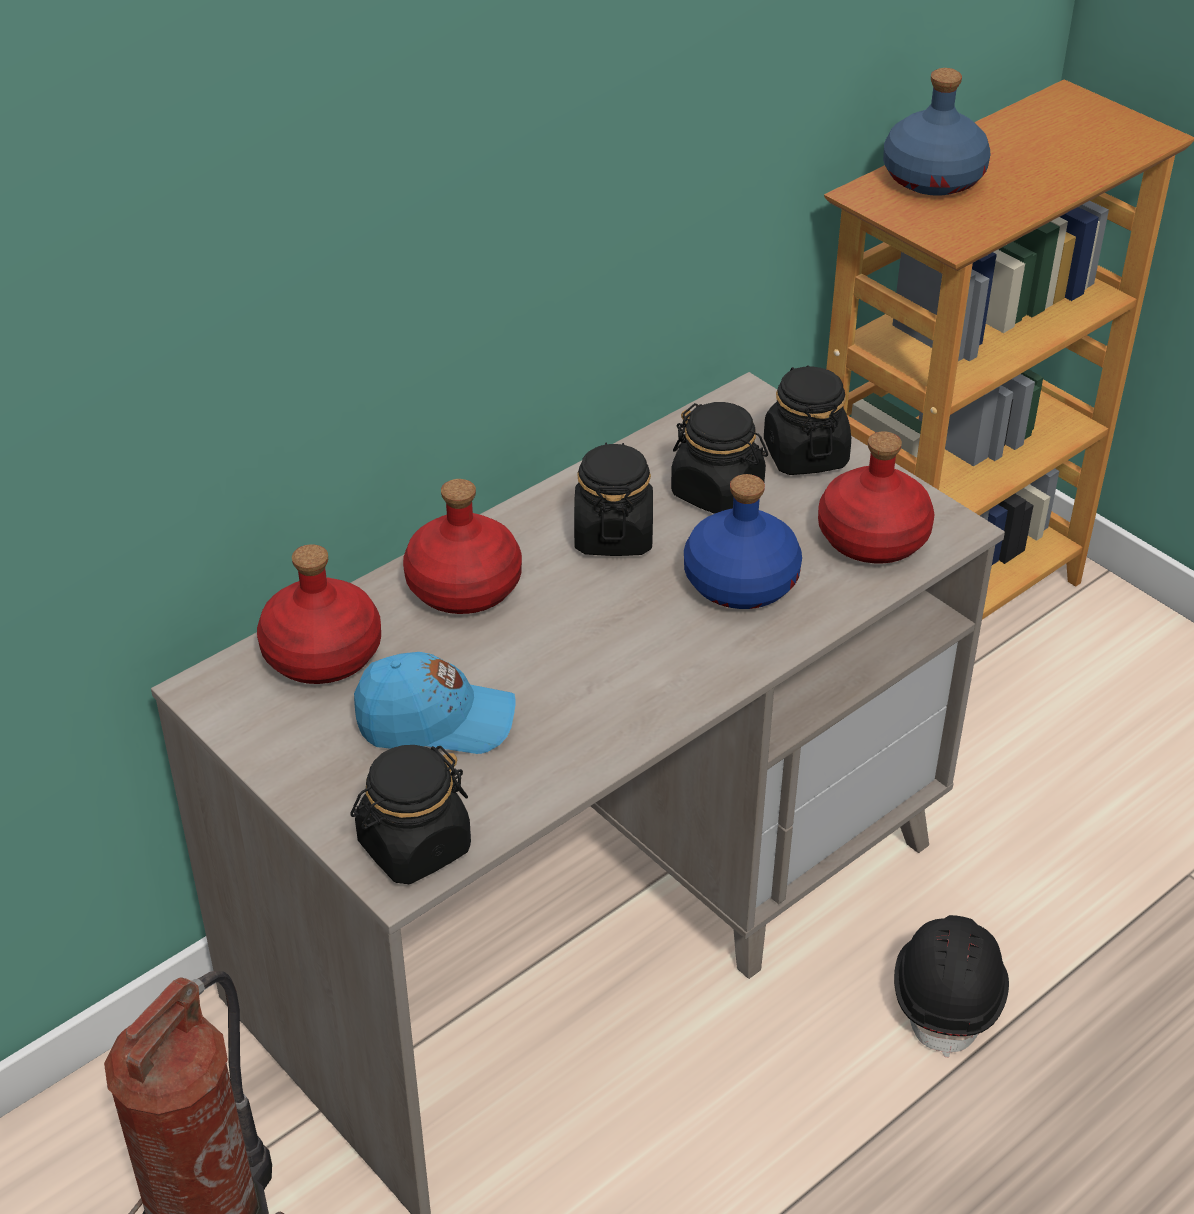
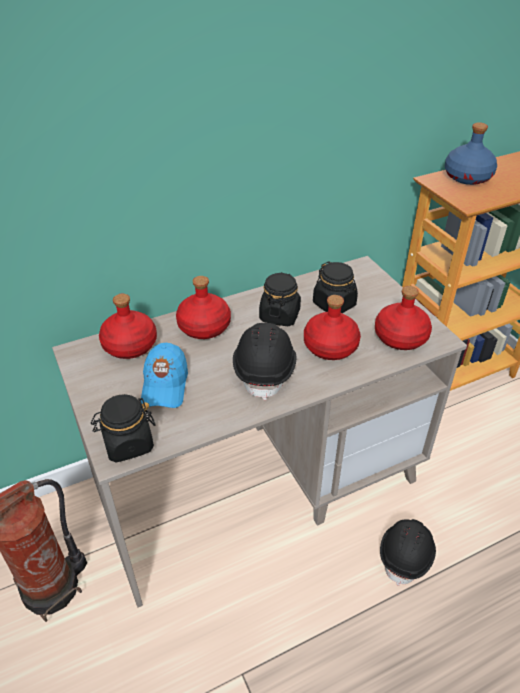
camera: 15 degrees right, 0 degrees up
(436, 722) = (165, 385): blue cap -> blue cap turned 75 degrees clockwise
(627, 652) = (265, 369): none -> black hard hat
(739, 581) = (329, 346): blue bottle -> red bottle
(805, 454) = (380, 294): black jar -> none

